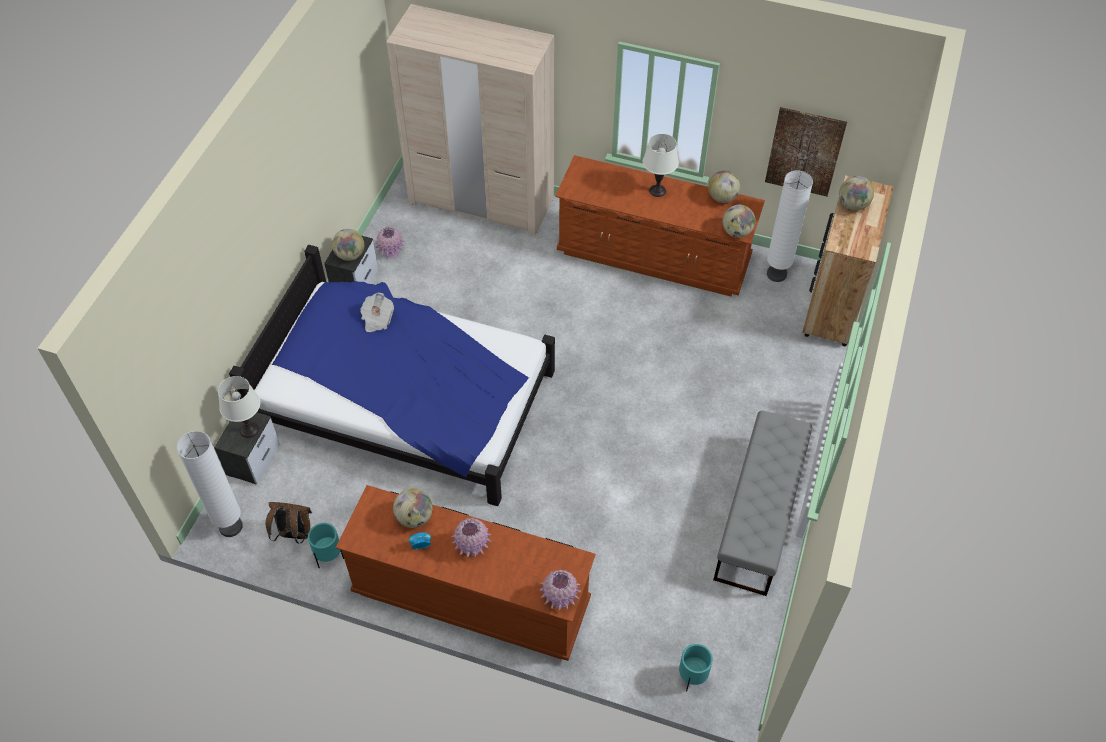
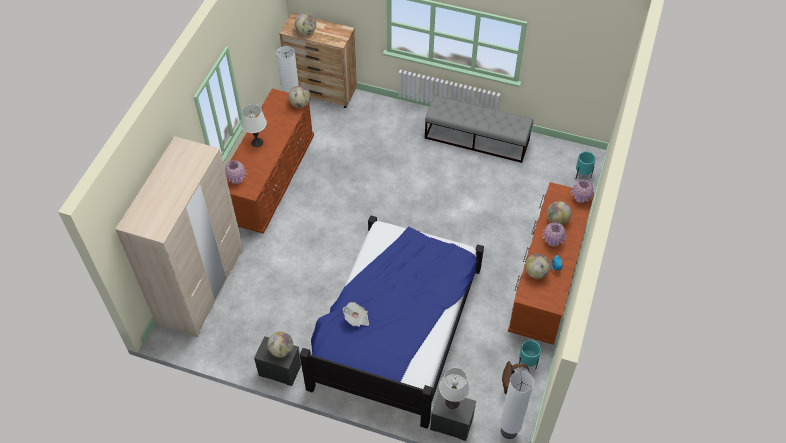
camera: 90 degrees left, 0 degrees up
(391, 252) = (251, 346): pink vase -> pink vase (236, 179)
(722, 198) = (267, 109): globe -> globe (557, 220)
(804, 151) = (263, 45): picture -> none

